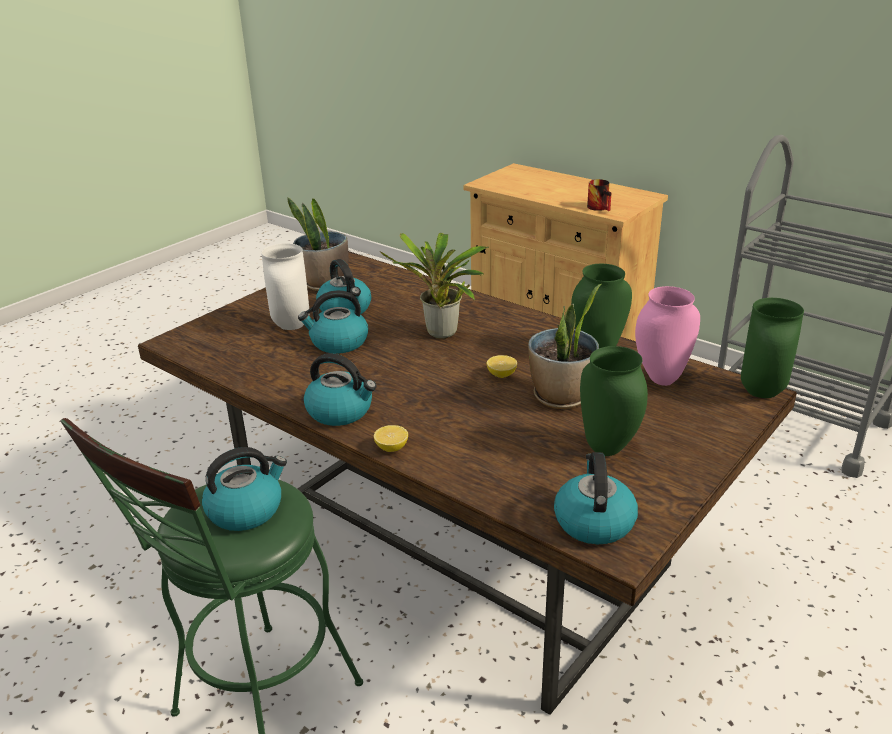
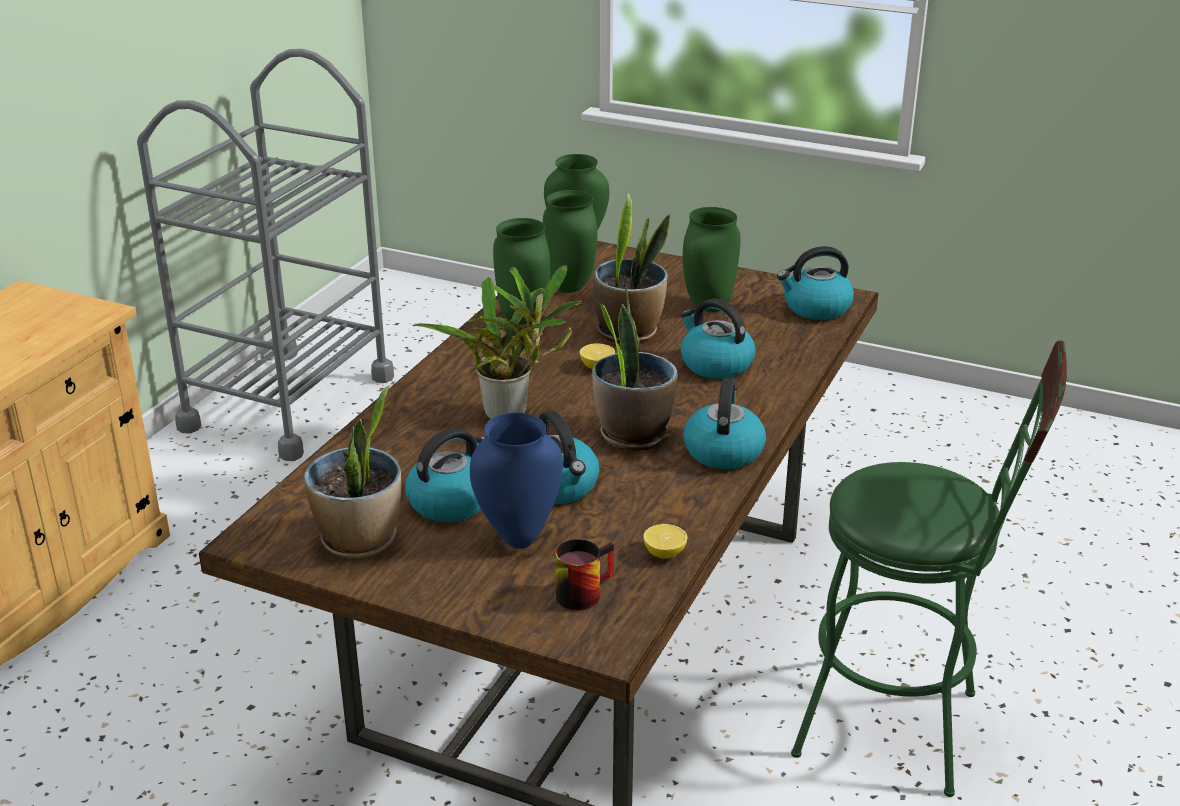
camera: 105 degrees left, 0 degrees up
(246, 510) = (907, 489): kettle -> kettle (715, 364)
(292, 326) = (518, 537): white vase -> blue vase
(387, 377) = (632, 435): none -> potted plant
(391, 448) = (774, 408): lemon -> lemon (664, 553)
(601, 207) = (69, 323): mug -> mug (581, 591)
(660, 378) = (569, 288): pink vase -> green vase

